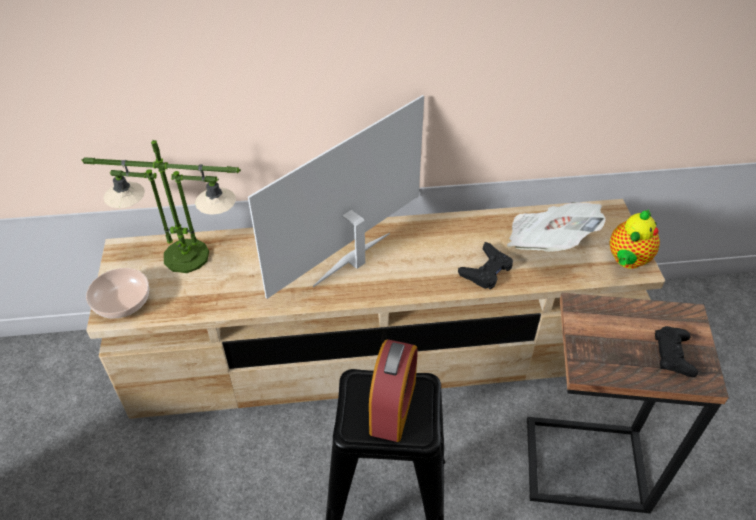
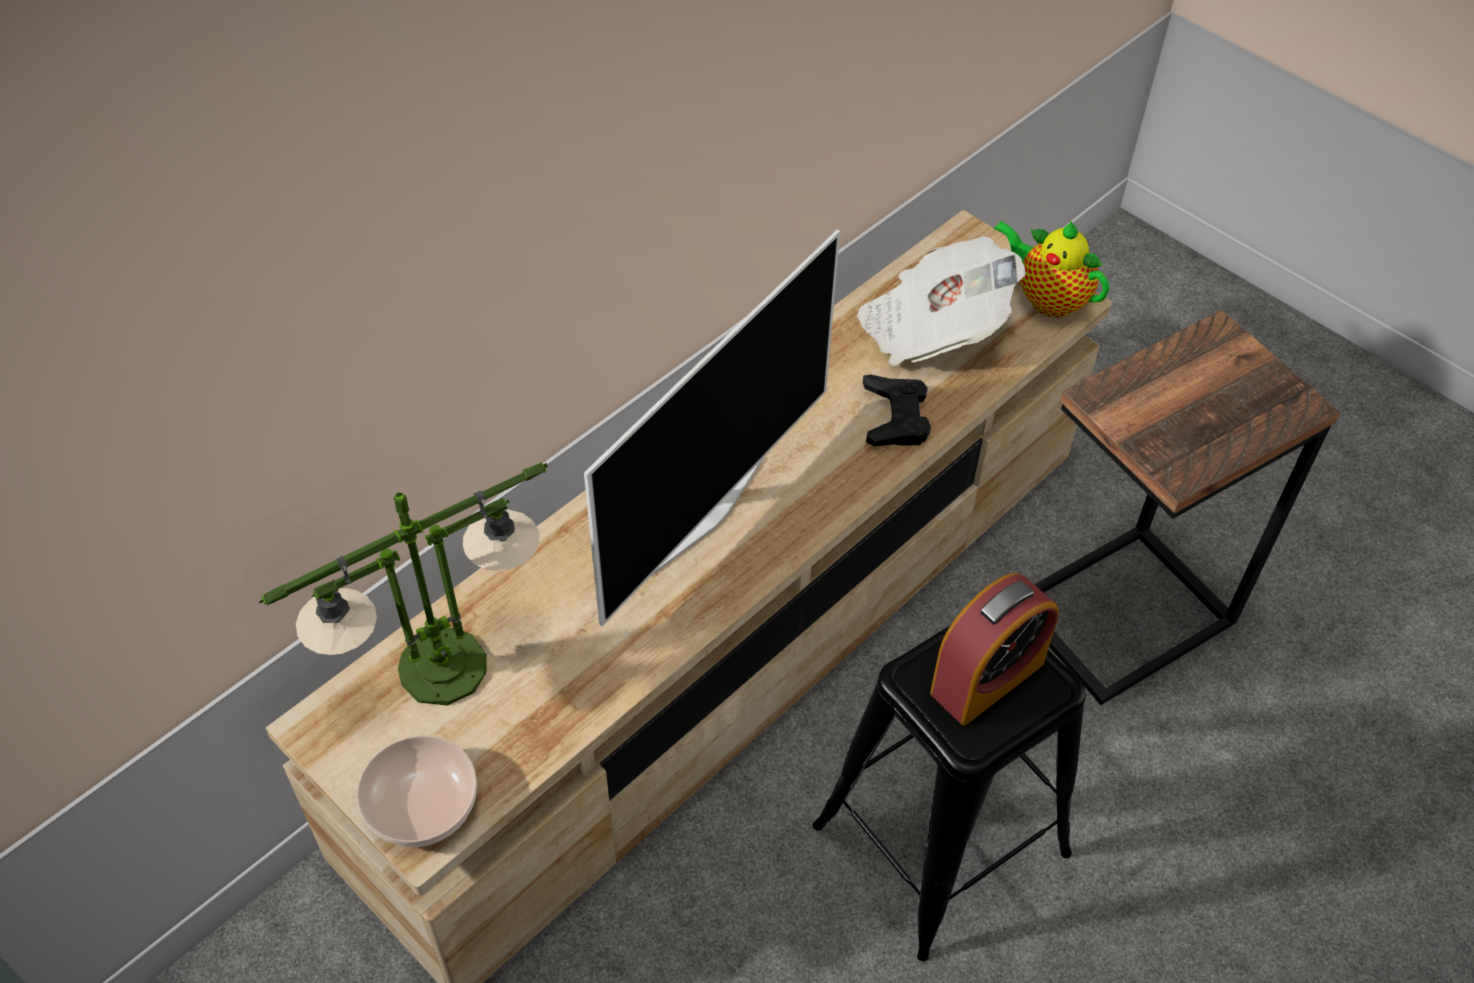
camera: 40 degrees left, 5 degrees up
(354, 260) = (706, 513): television -> television turned 150 degrees counterclockwise
(393, 407) = (987, 678): alarm clock -> alarm clock turned 75 degrees clockwise
(627, 260) = (1047, 299): teapot -> teapot turned 135 degrees clockwise
(673, 354) = (1248, 394): black game controller -> none

